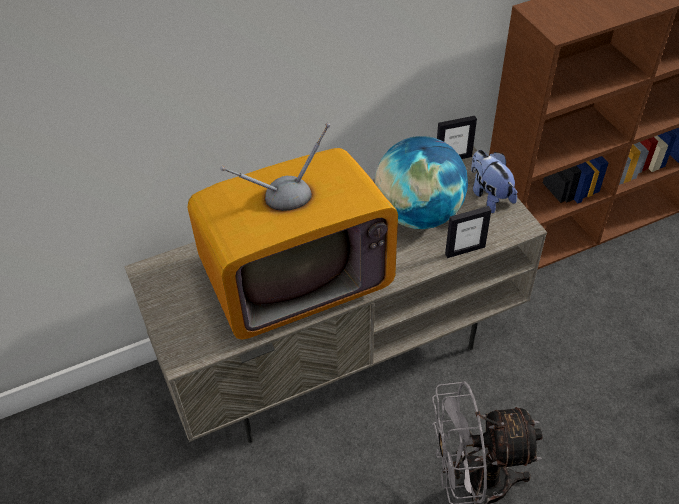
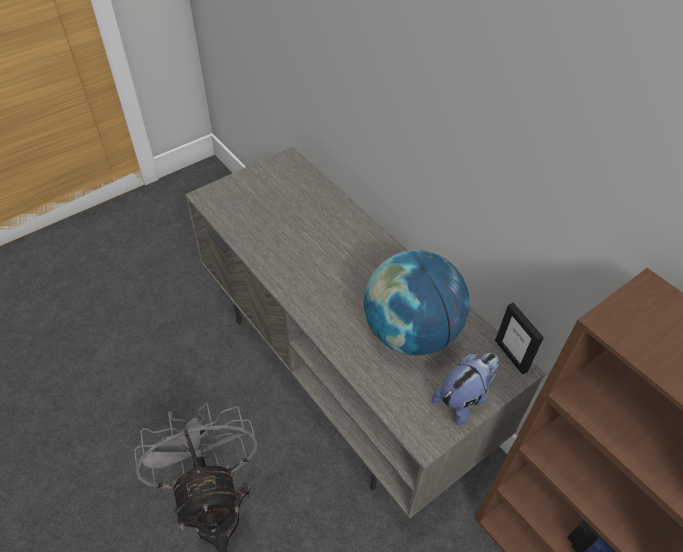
camera: 75 degrees right, 0 degrees up
(296, 279) = (300, 250): television -> none
(465, 250) = (370, 381): picture frame -> none

